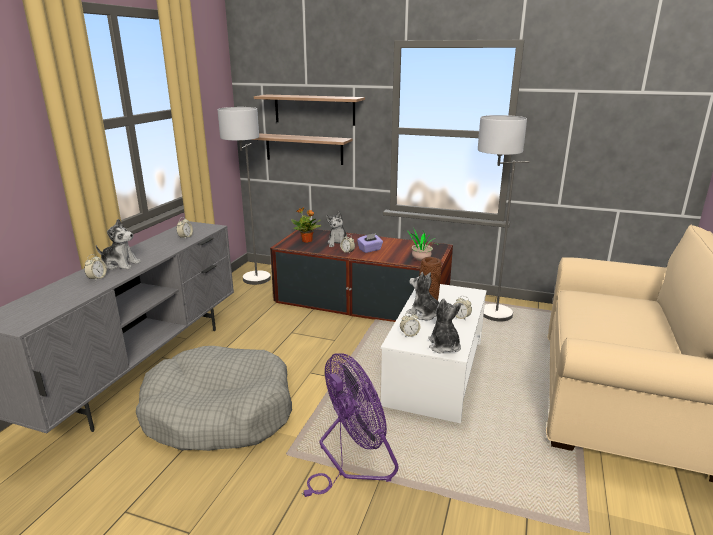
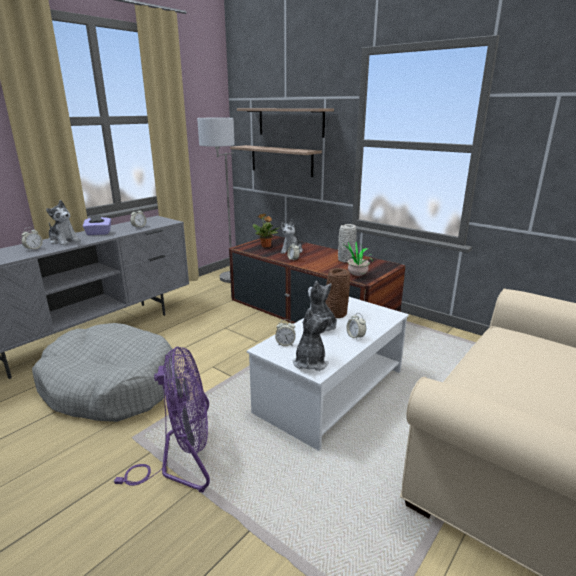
camera: 20 degrees right, 0 degrees up
(370, 250) = (316, 260): purple tissue box -> purple tissue box (98, 233)
(397, 246) = (346, 260): none -> grey vase
(487, 315) = (428, 345): grey floor lamp -> none

